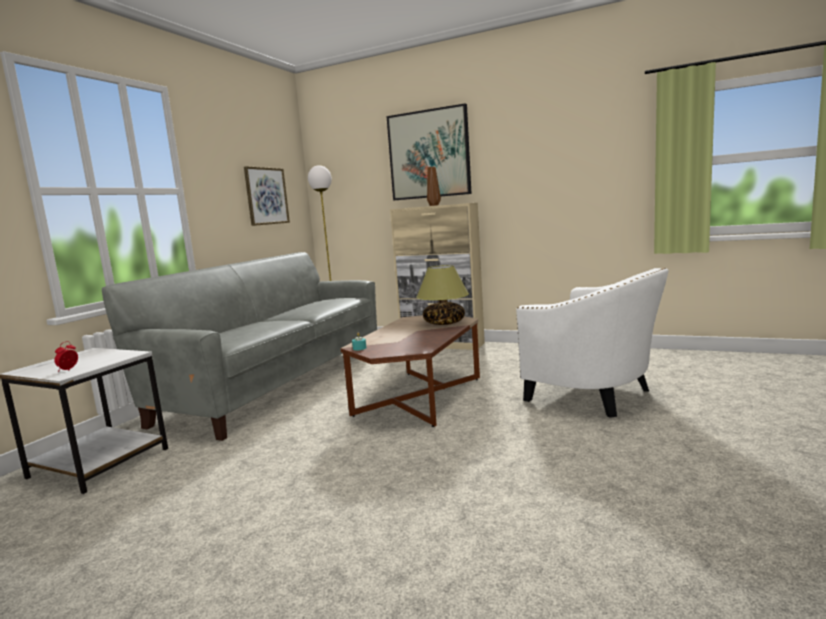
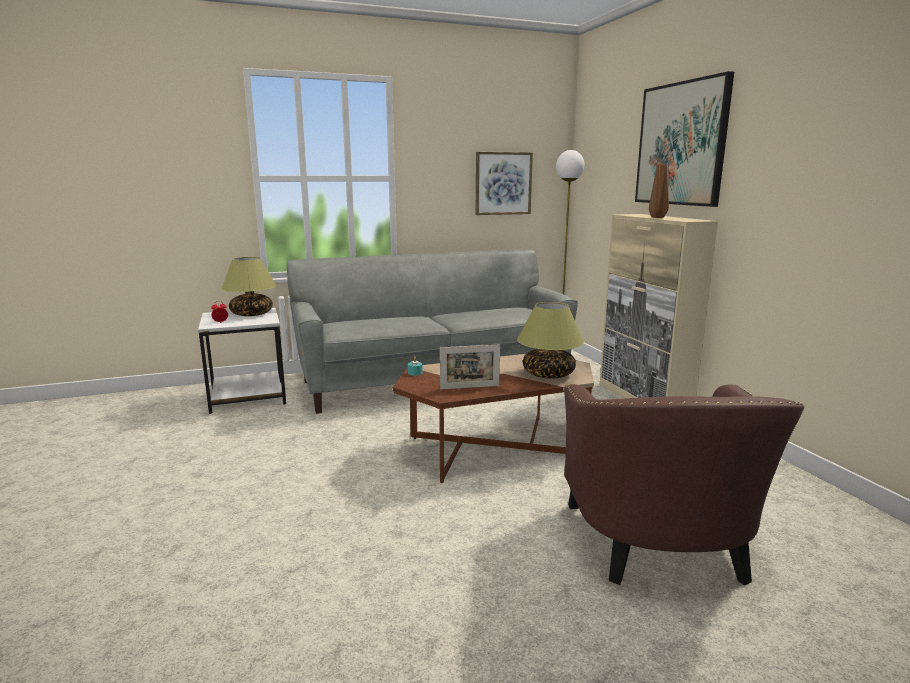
camera: 45 degrees right, 5 degrees up
(86, 357) = (251, 314): none -> table lamp
(422, 341) = (469, 387): none -> picture frame
(595, 395) = (660, 547): white armchair -> brown armchair

